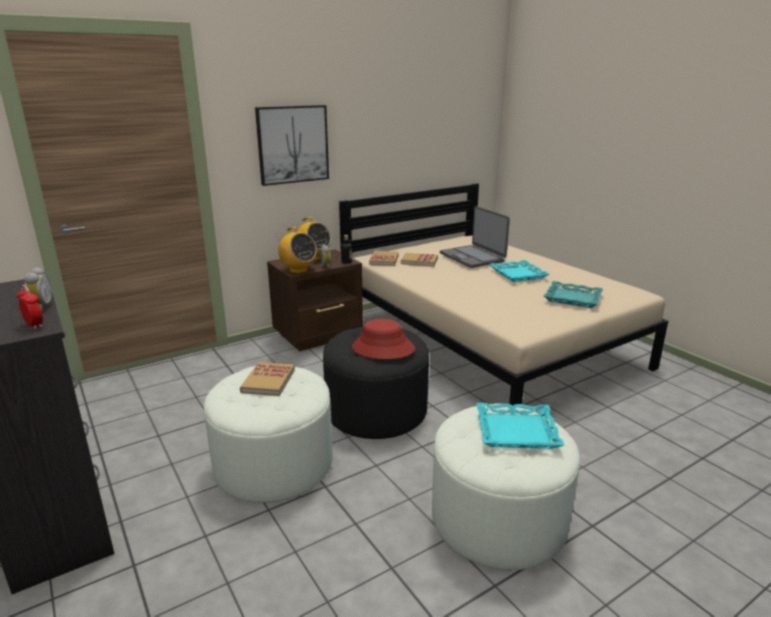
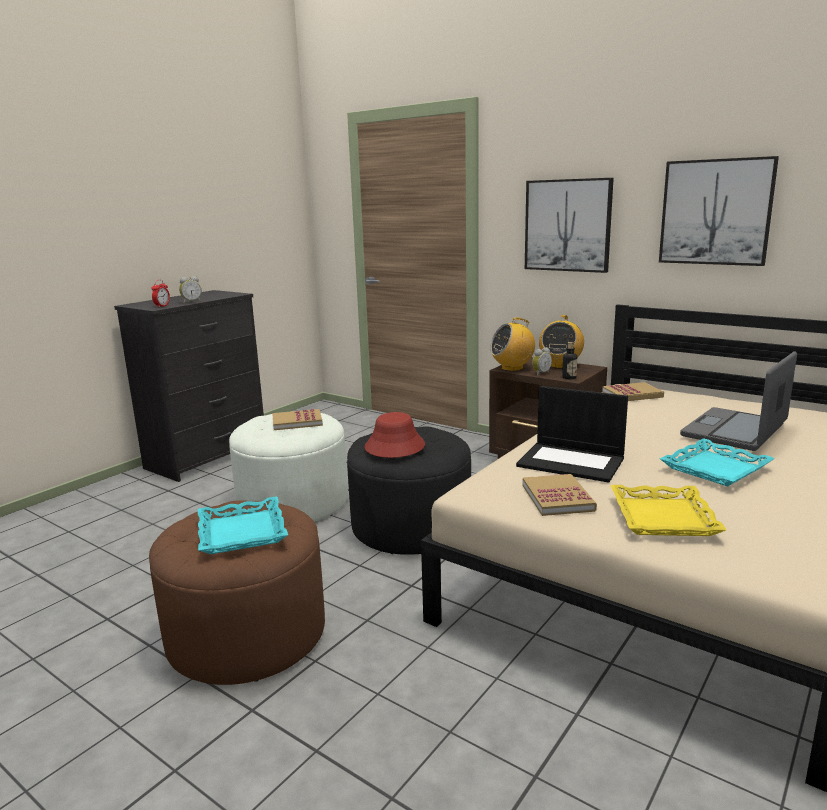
camera: 70 degrees right, 5 degrees down
(298, 270) = (512, 368): radio -> radio turned 45 degrees clockwise
(388, 128) = (715, 212): none -> picture
(419, 261) = (661, 409): book -> book (557, 498)
(488, 299) = (572, 462): none -> laptop
(498, 519) = (247, 634): white ottoman -> brown ottoman
(572, 298) = (662, 517): turquoise tray -> yellow tray

